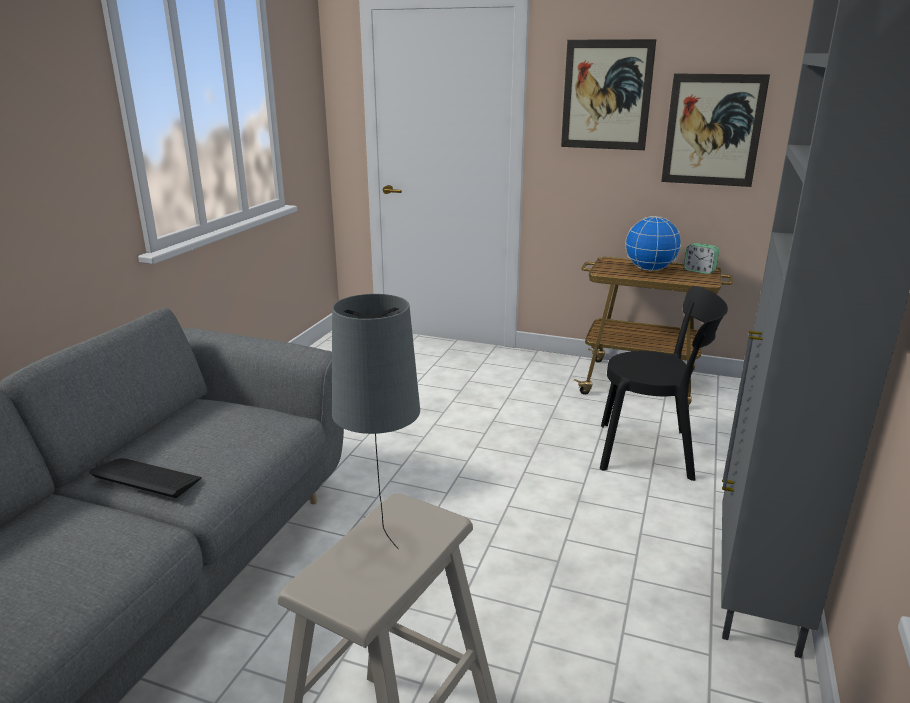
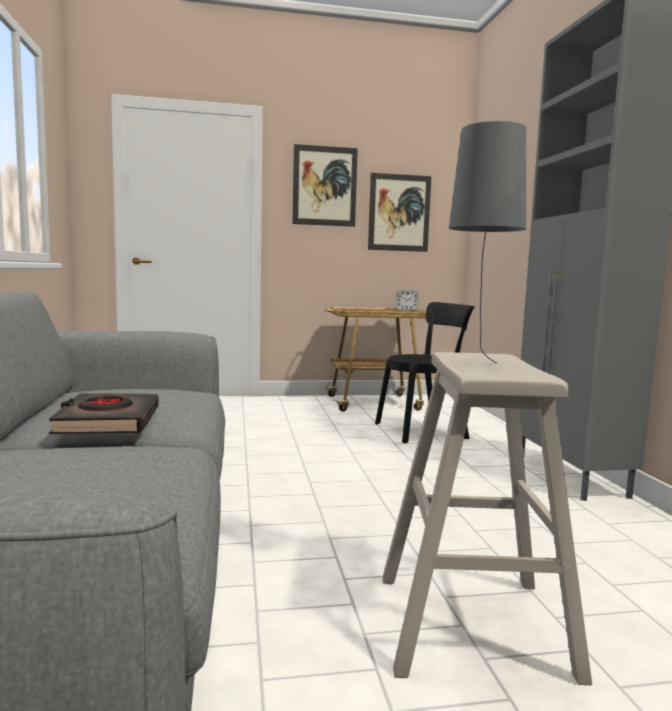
camera: 30 degrees left, 15 degrees down
(146, 478) = (108, 422): keyboard -> black book
(649, 269) = (374, 310): globe -> none

